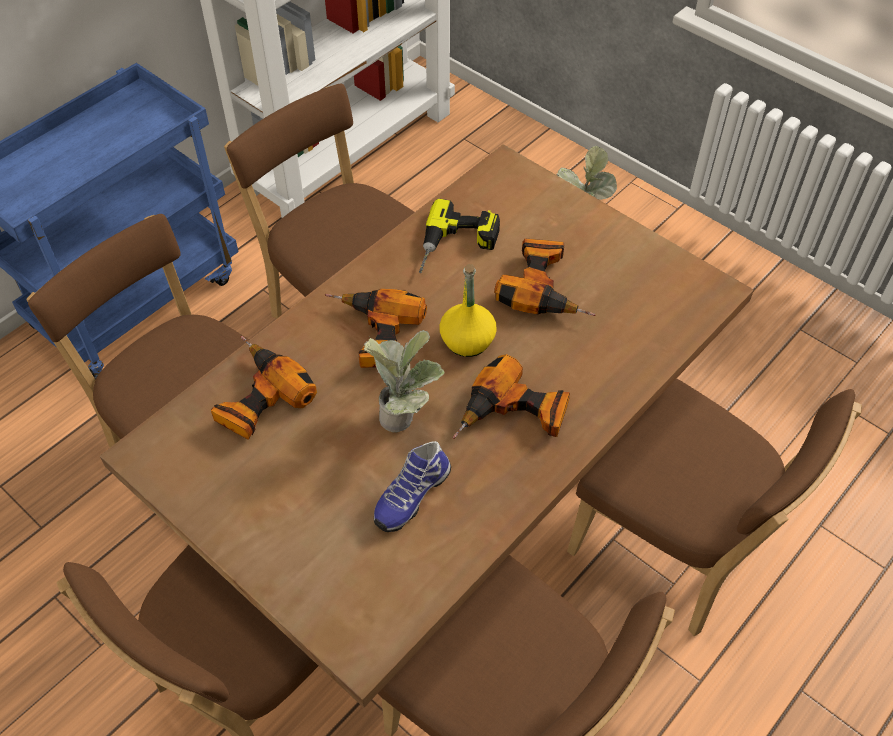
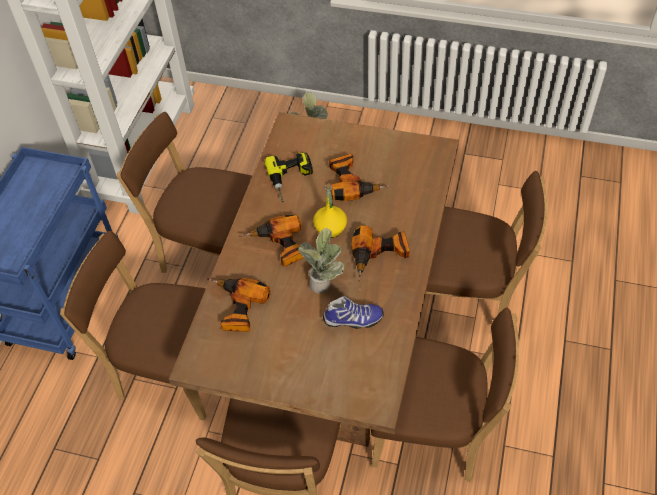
camera: 25 degrees left, 0 degrees up
(410, 495) = (353, 320): shoe -> shoe turned 105 degrees counterclockwise

